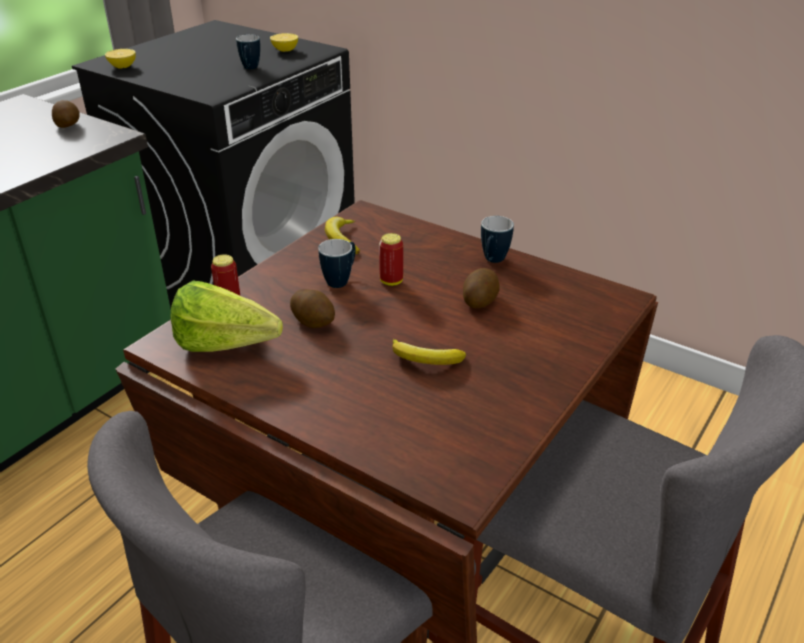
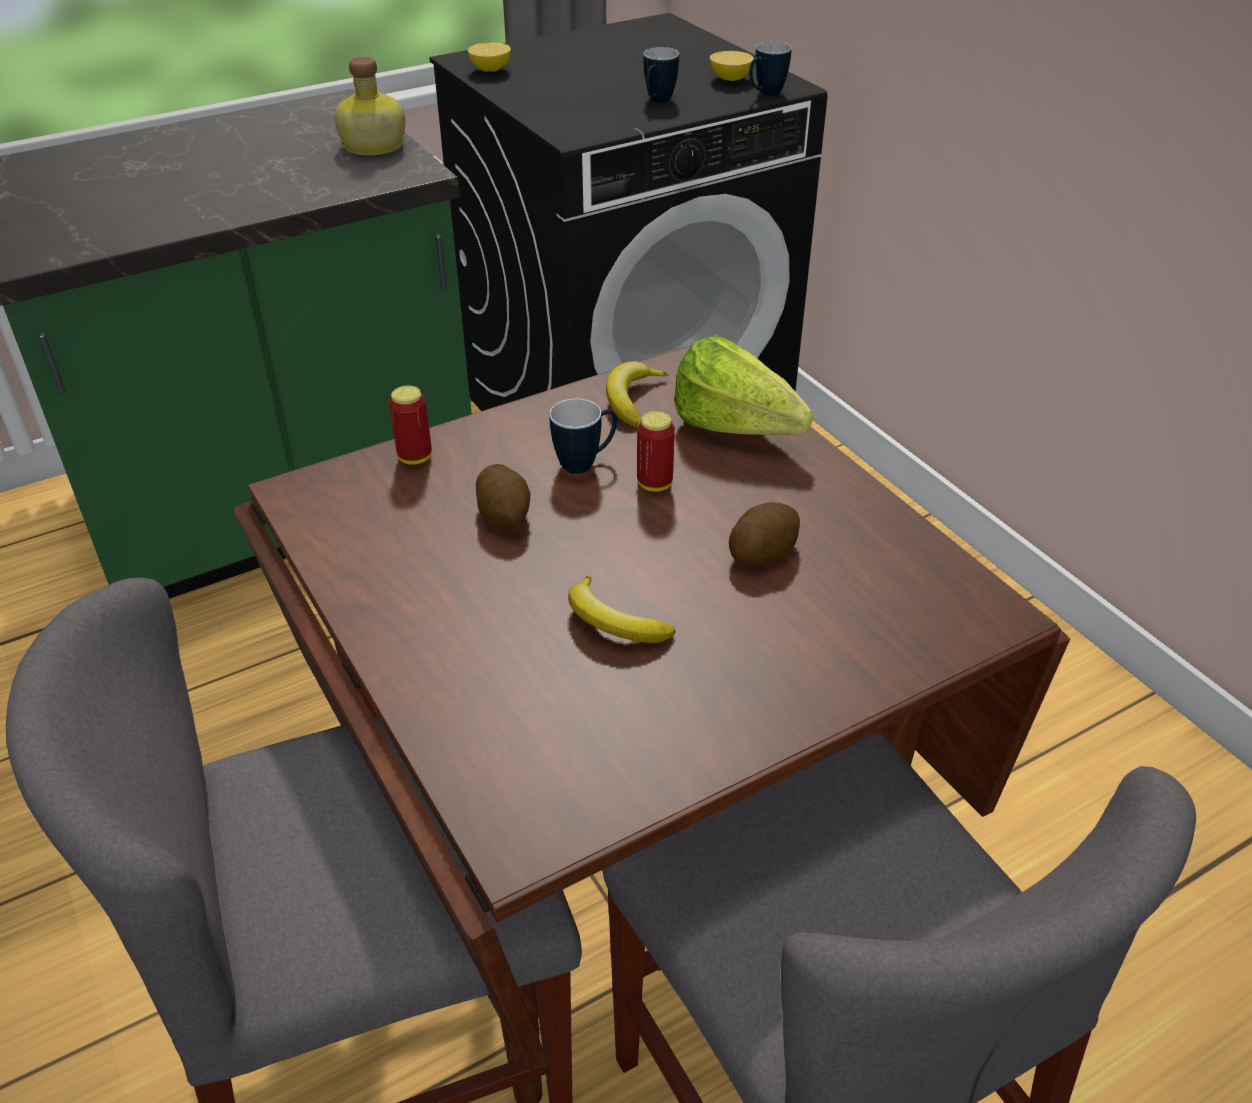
camera: 25 degrees right, 5 degrees up
(68, 125) = (372, 146): potato -> bottle
(232, 348) = (375, 523): lettuce -> lettuce (743, 434)
(492, 261) = (829, 493): mug -> mug (765, 94)

